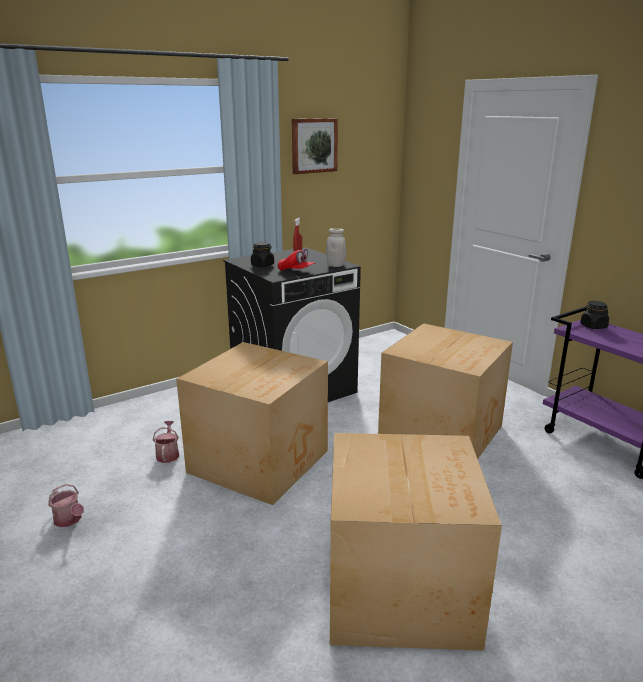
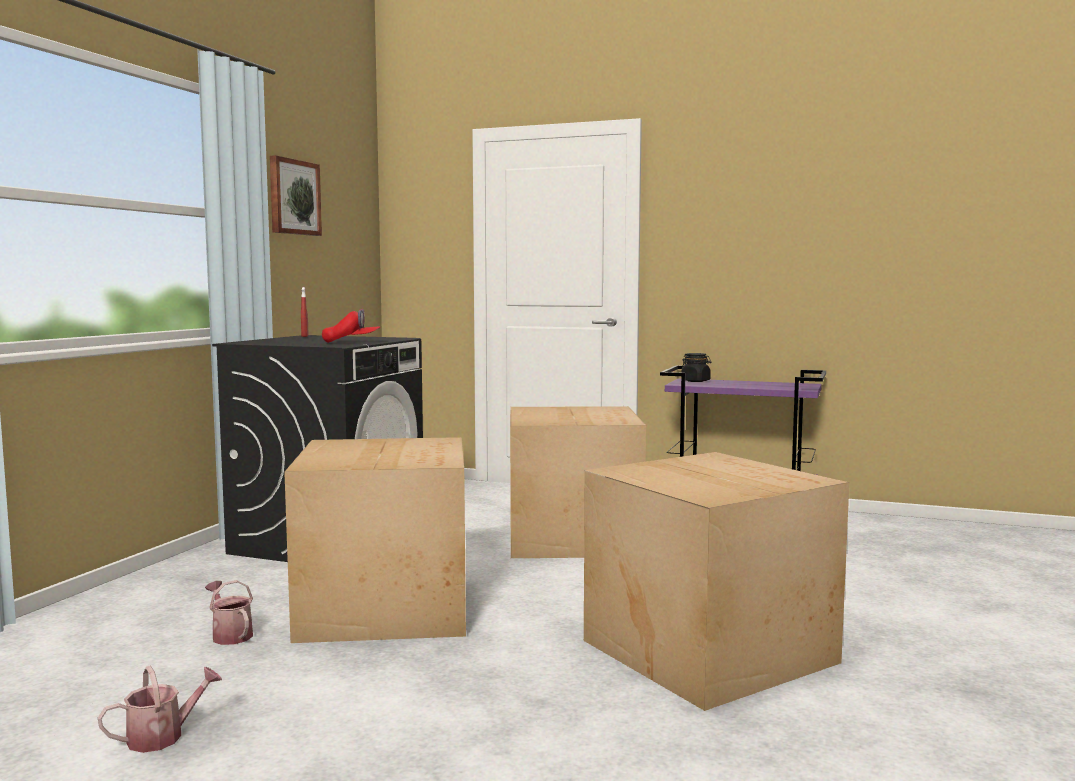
camera: 35 degrees left, 15 degrees down
(69, 520) = (163, 736): watering can -> watering can turned 45 degrees counterclockwise
(262, 265) = (288, 342): black jar -> none
(335, 265) = (390, 338): white jar -> none

